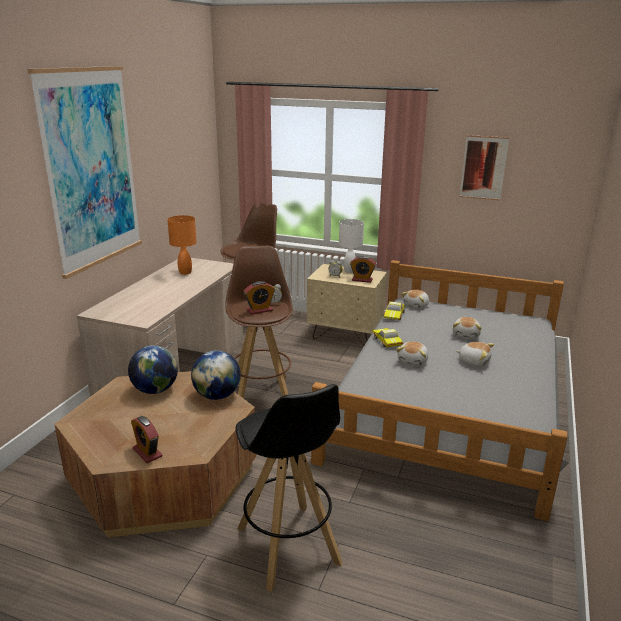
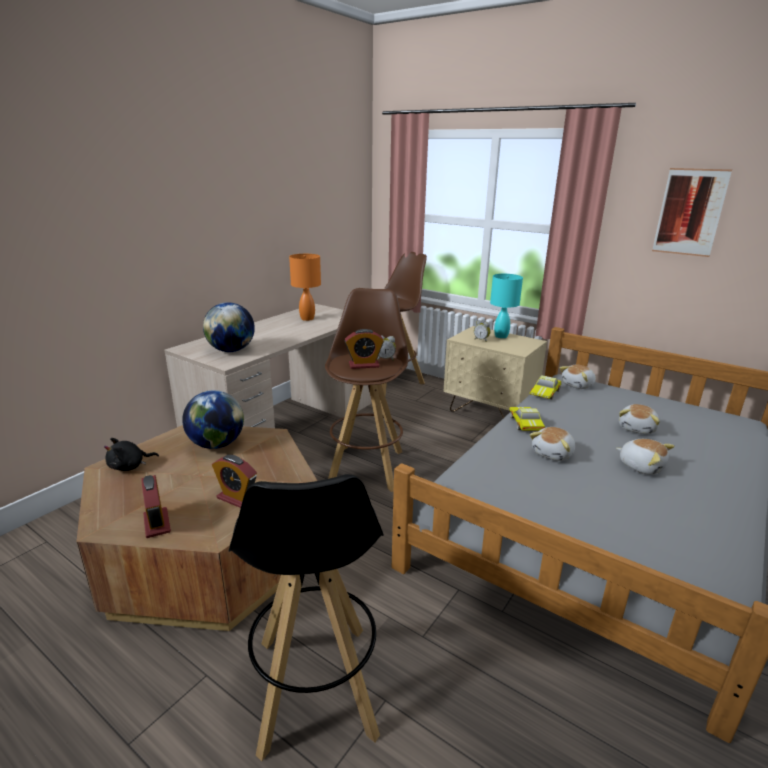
camera: 15 degrees right, 0 degrees up
(91, 169) = (194, 185): picture -> none
(93, 417) = (130, 466): none -> black plush toy
(217, 395) = (282, 462): globe -> globe (231, 350)
(350, 271) = (501, 336): white table lamp -> turquoise table lamp
(362, 280) = (512, 347): alarm clock -> alarm clock (237, 498)

